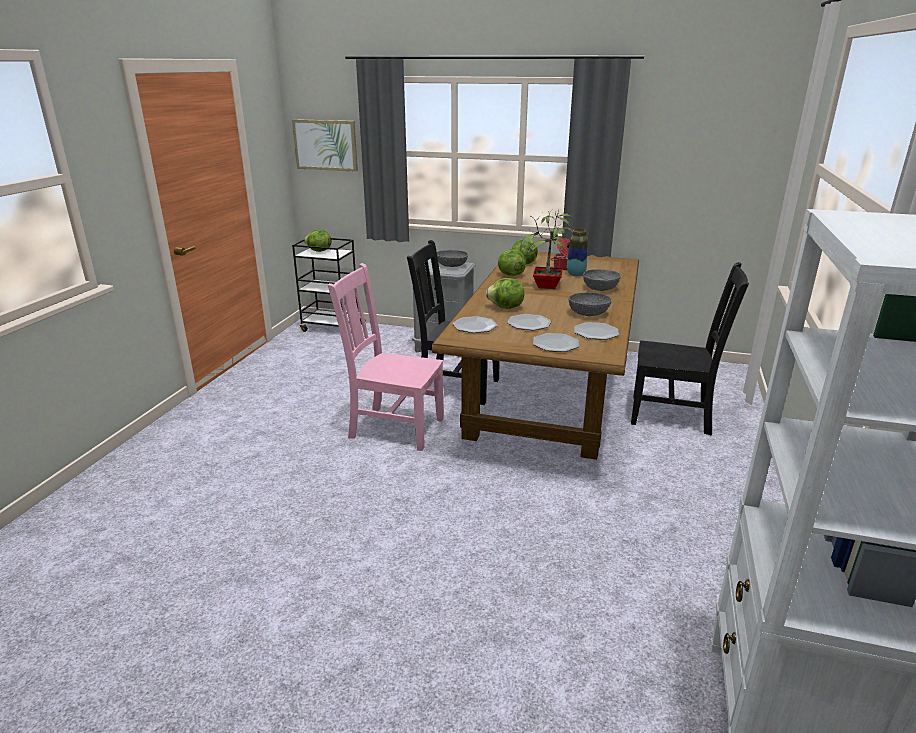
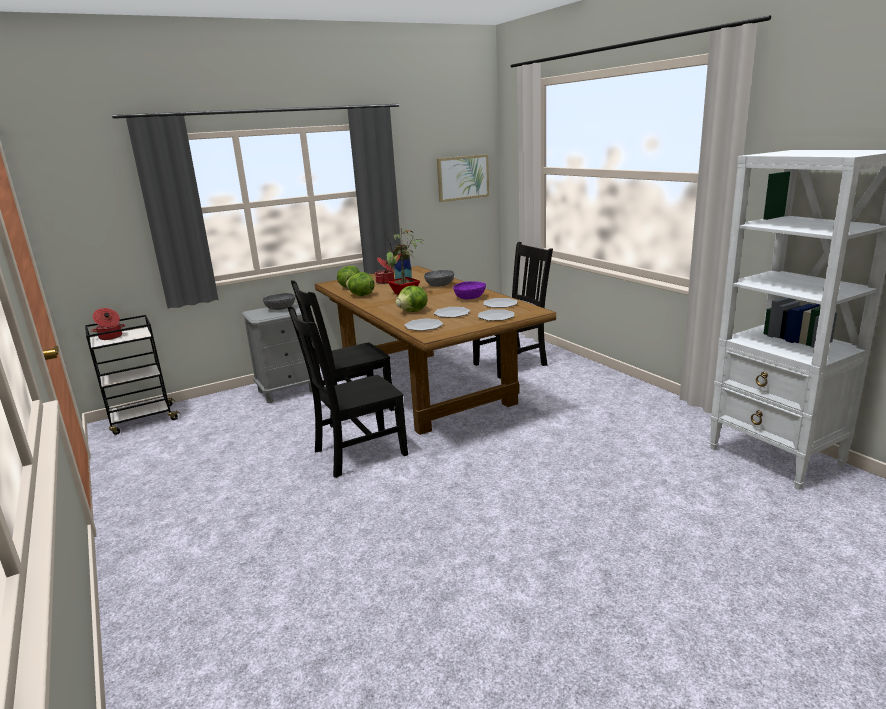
camera: 45 degrees left, 5 degrees down
(318, 251) = (111, 337): lettuce -> cooking pot
(325, 145) = (89, 216): picture -> picture (462, 177)
(393, 427) = (357, 453): pink chair -> black chair
(588, 313) = (469, 297): grey bowl -> purple bowl

